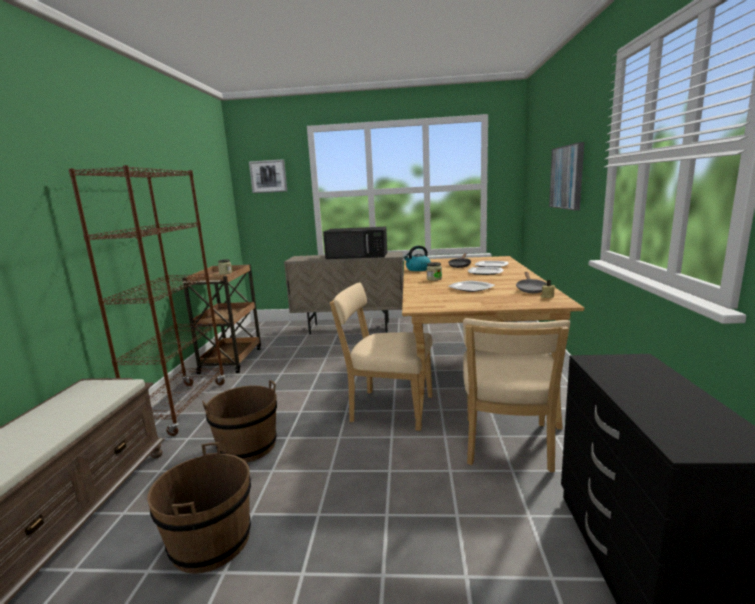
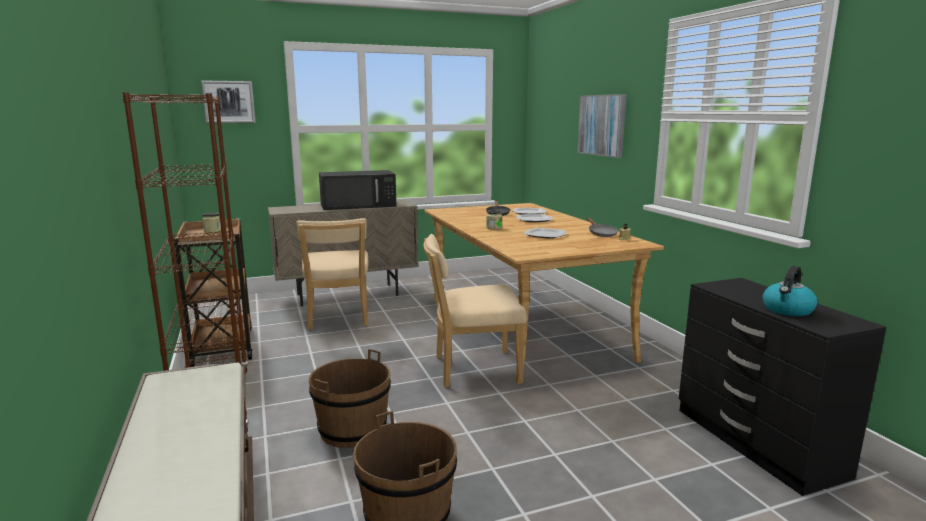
camera: 25 degrees left, 0 degrees up
(418, 269) = (459, 219): kettle -> kettle (787, 310)
(507, 447) = (608, 383): beige chair -> beige chair (338, 319)

